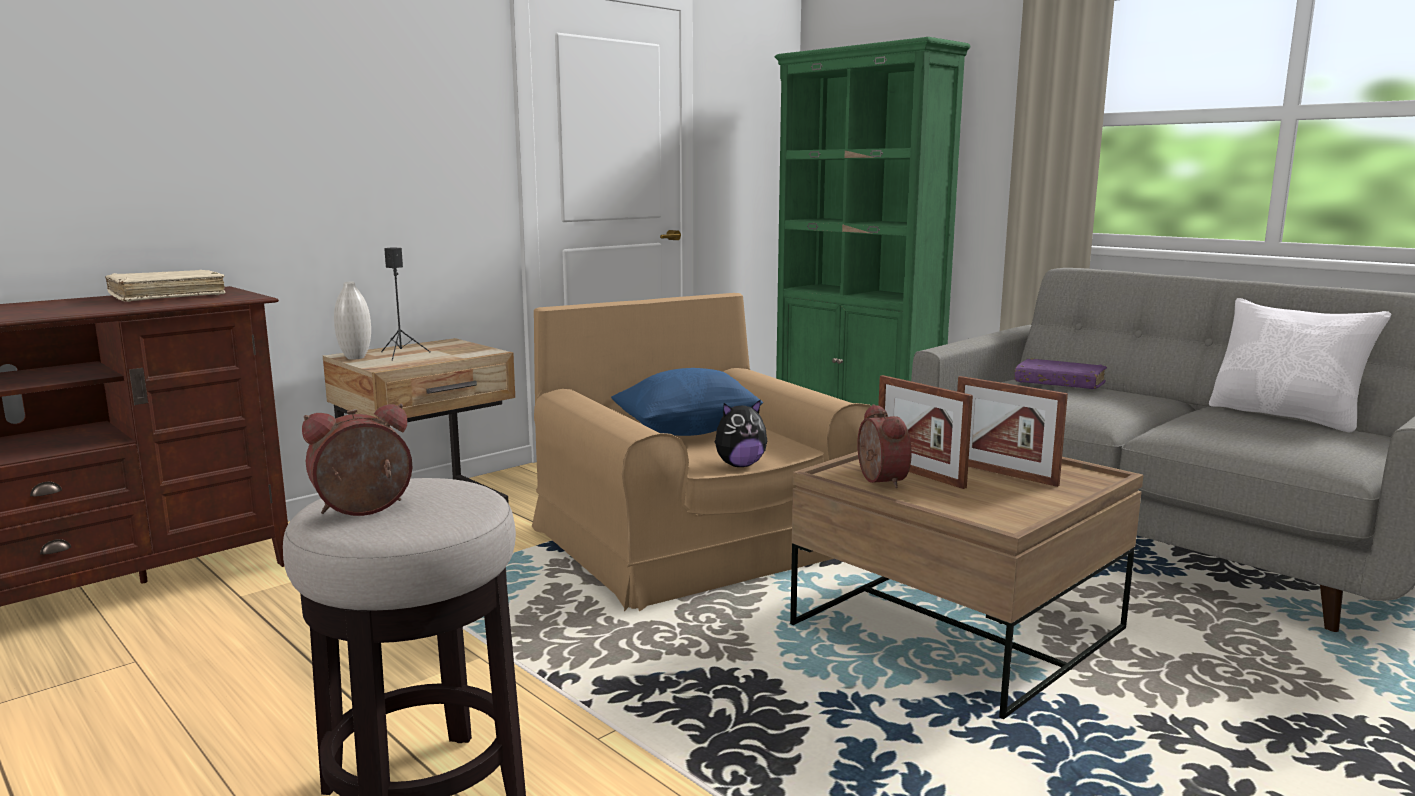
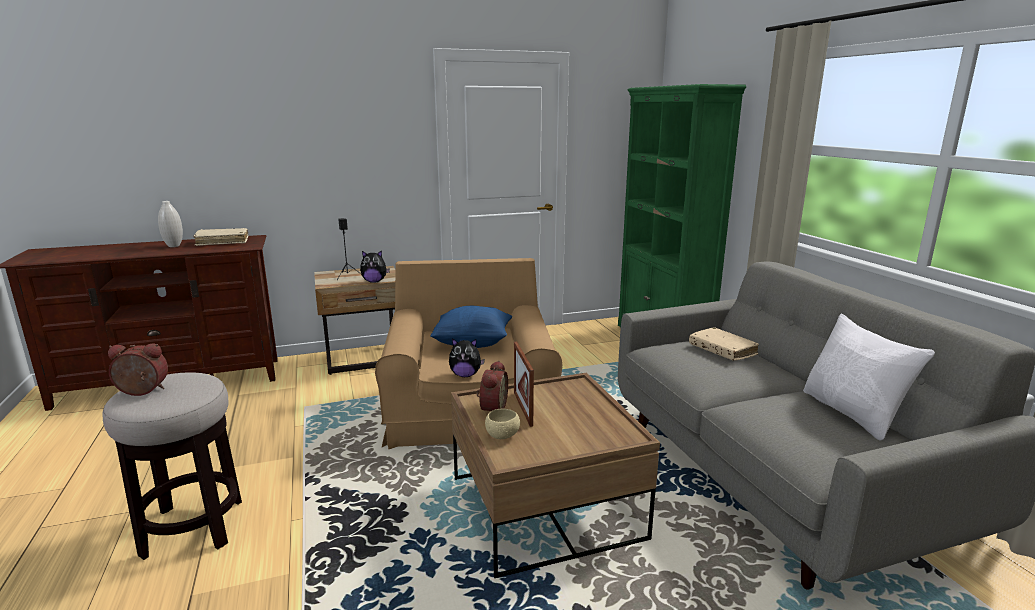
camera: 25 degrees right, 5 degrees up
(355, 358) = (324, 276): white vase -> white vase (174, 246)
(466, 356) = (374, 281): none -> plush toy
(947, 503) = (502, 436): none -> beige bowl
(1004, 473) = (574, 420): picture frame -> none
(1059, 384) = (722, 350): purple book -> beige book

